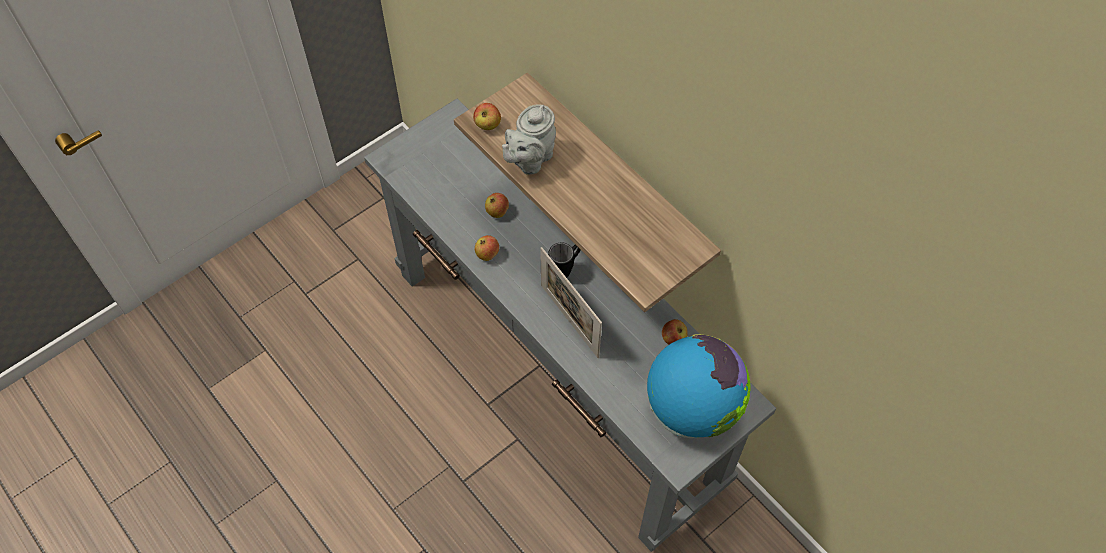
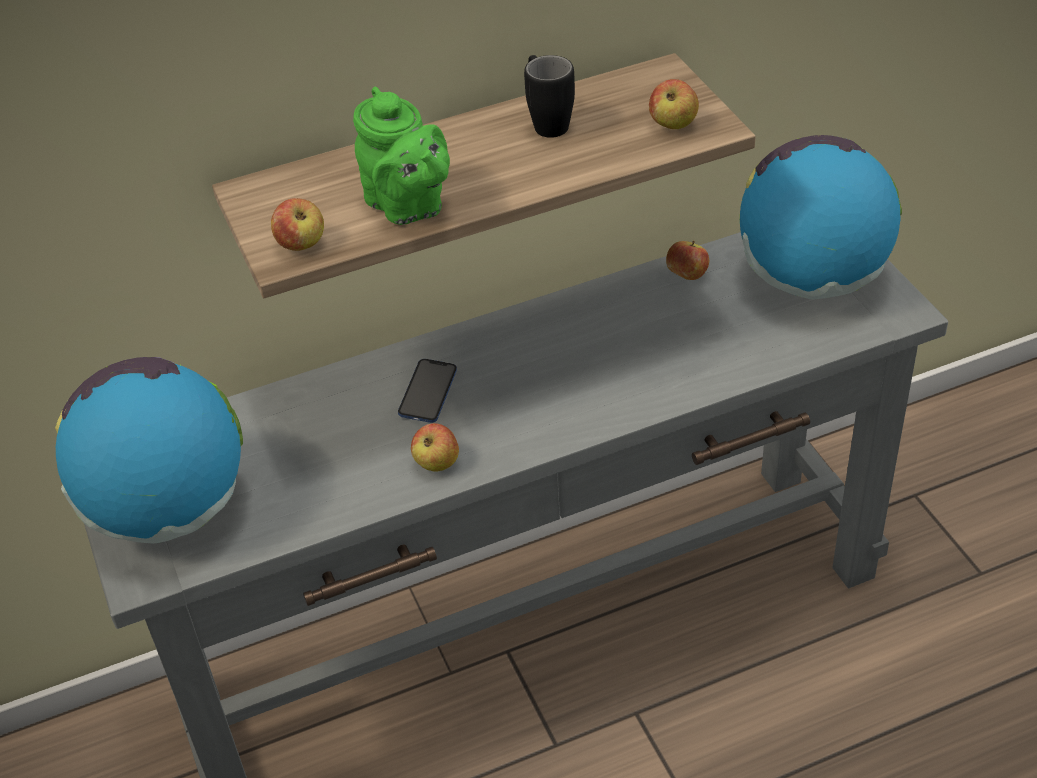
camera: 70 degrees left, 15 degrees down
(429, 154) = (169, 510): none -> globe
(497, 211) = (353, 435): apple -> apple (673, 124)
(530, 159) = (408, 207): grey teapot -> green teapot
(537, 235) = (428, 392): none -> phone
(566, 268) = (511, 369): black mug -> black mug (547, 122)
(569, 321) = (614, 383): picture frame -> none

